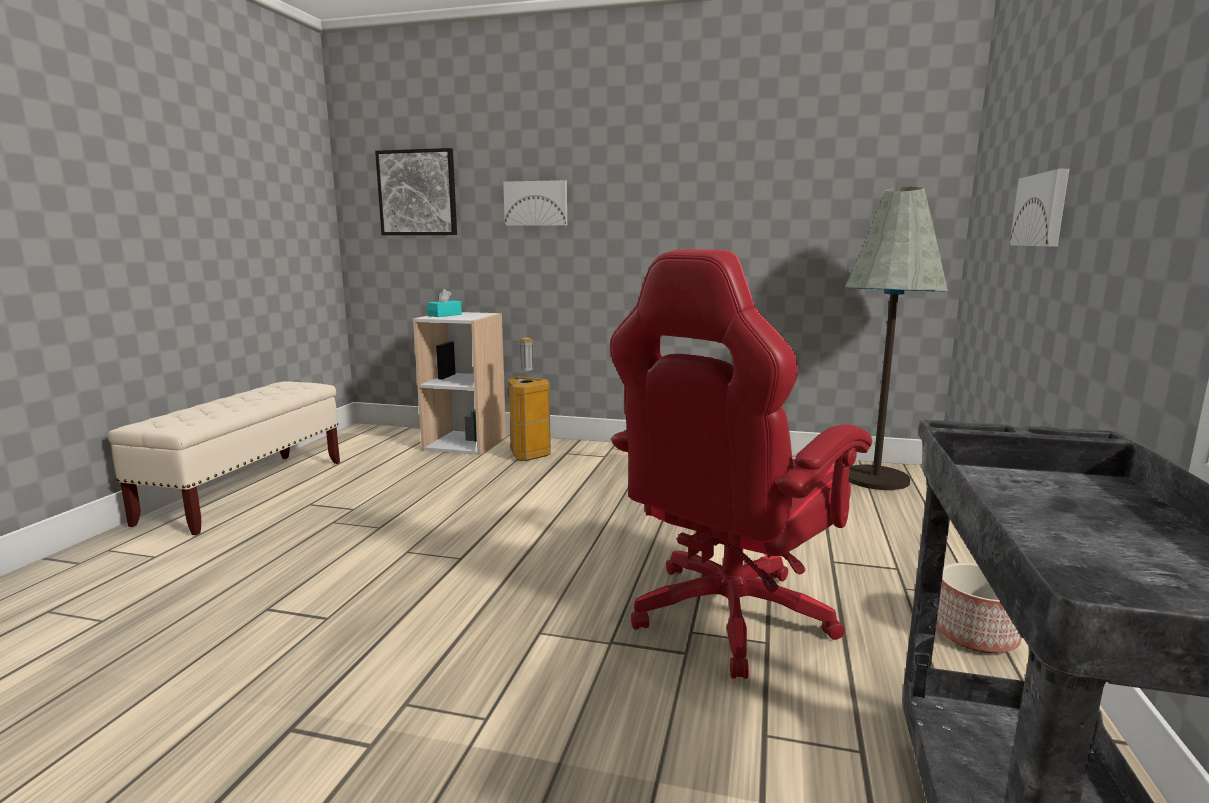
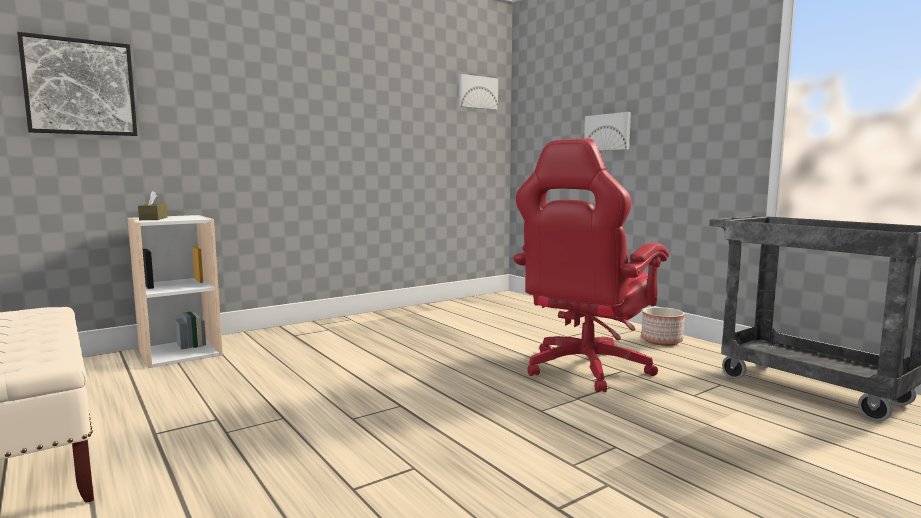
camera: 50 degrees left, 5 degrees down
(444, 315) = (153, 219): turquoise tissue box -> brown tissue box
(528, 454) = (265, 344): trash can -> none
(536, 203) = (228, 110): picture -> picture (477, 92)
(730, 614) = (587, 368): red office chair -> red office chair turned 45 degrees clockwise
(875, 478) = (499, 301): grey floor lamp -> none

